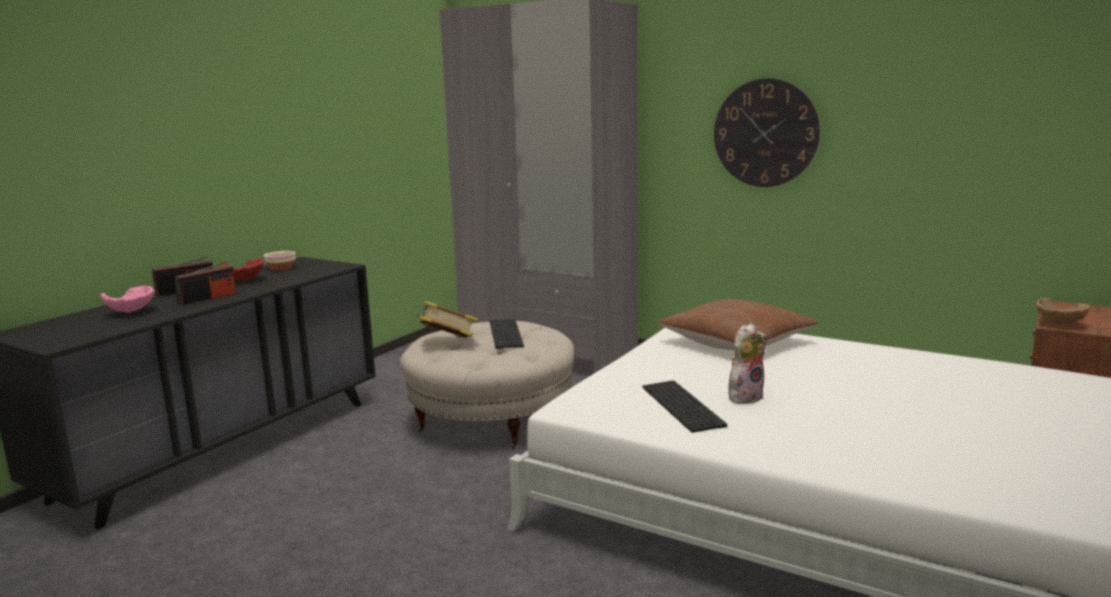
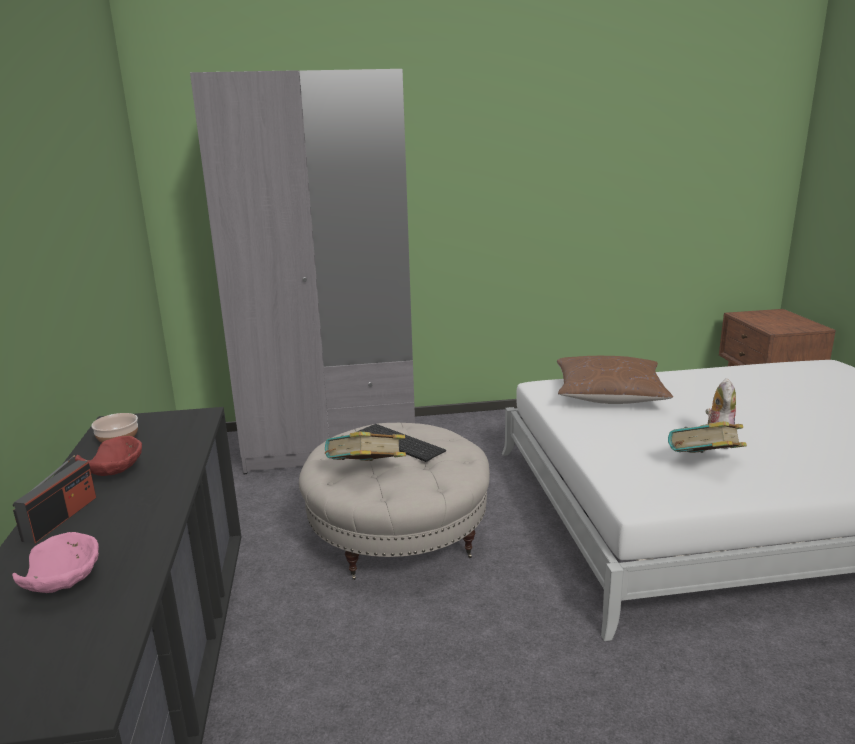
camera: 40 degrees left, 5 degrees up
(207, 298) = (132, 518): radio -> none
(684, 406) = (704, 464): keyboard -> book
(765, 133) = (519, 202): wall clock -> none
(1058, 324) = (774, 329): brown bowl -> none

